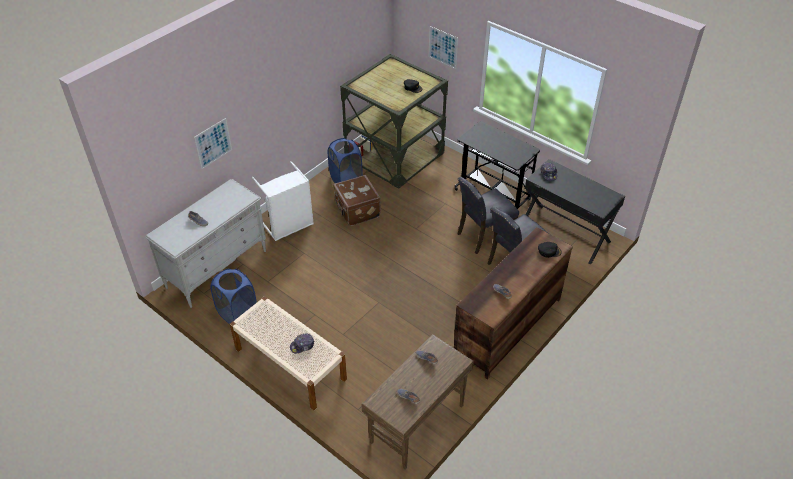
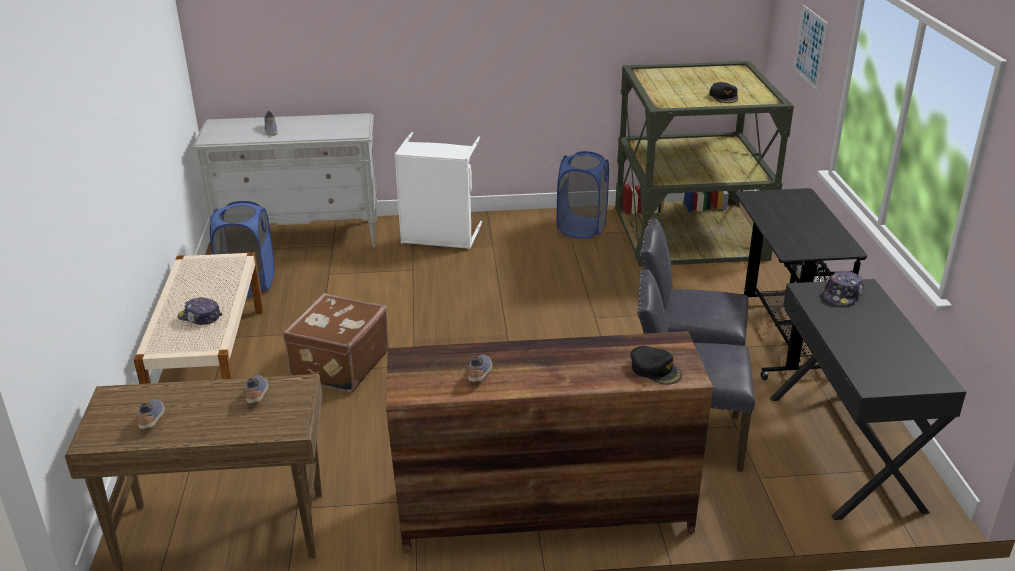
camera: 45 degrees right, 15 degrees down
(213, 143) = (352, 38): picture -> none
(357, 211) = (544, 262): brown suitcase -> brown suitcase (338, 365)

